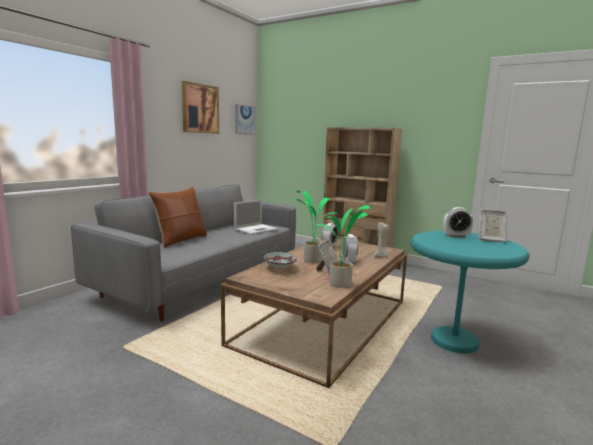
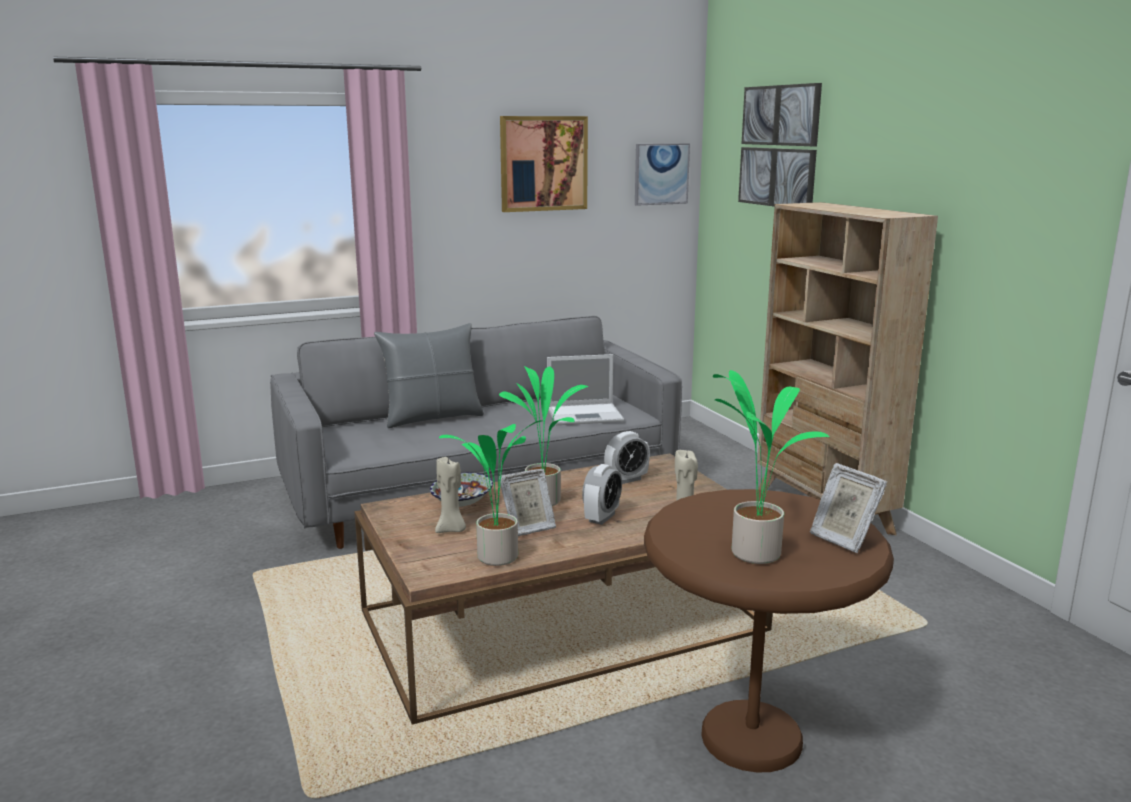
camera: 35 degrees right, 5 degrees up
(180, 240) = (432, 417): brown pillow -> grey pillow
(296, 278) = (451, 530): none -> beige candle
(308, 106) = (779, 146): none -> picture
(454, 341) = (751, 738): turquoise side table -> brown side table
(456, 236) = (785, 514): alarm clock -> none
(480, 248) = (754, 552): none -> potted plant

